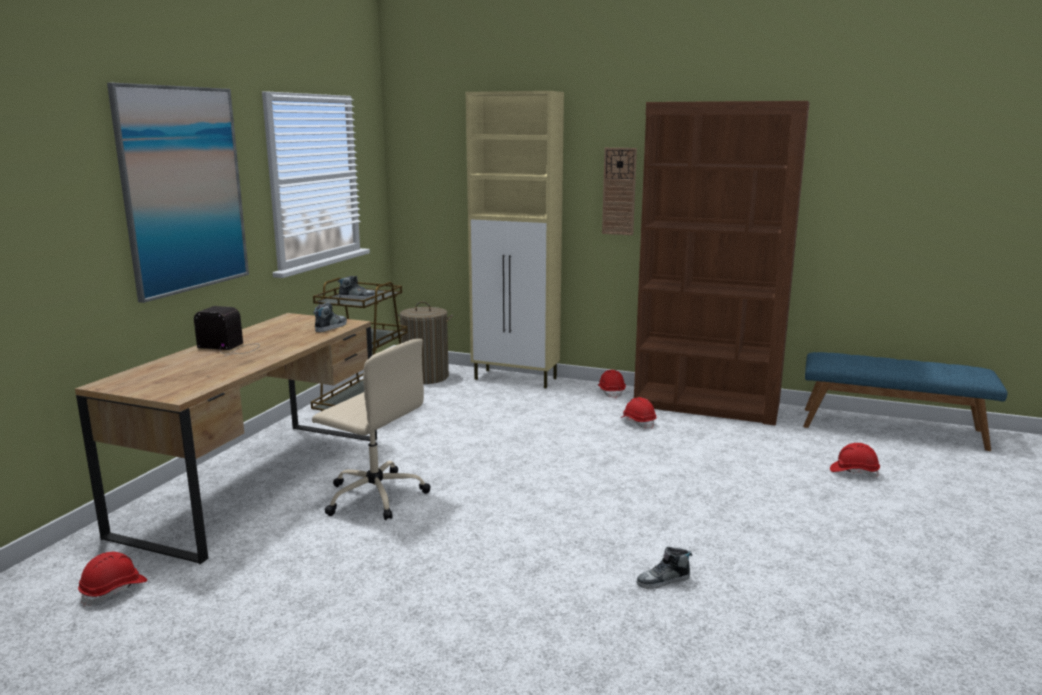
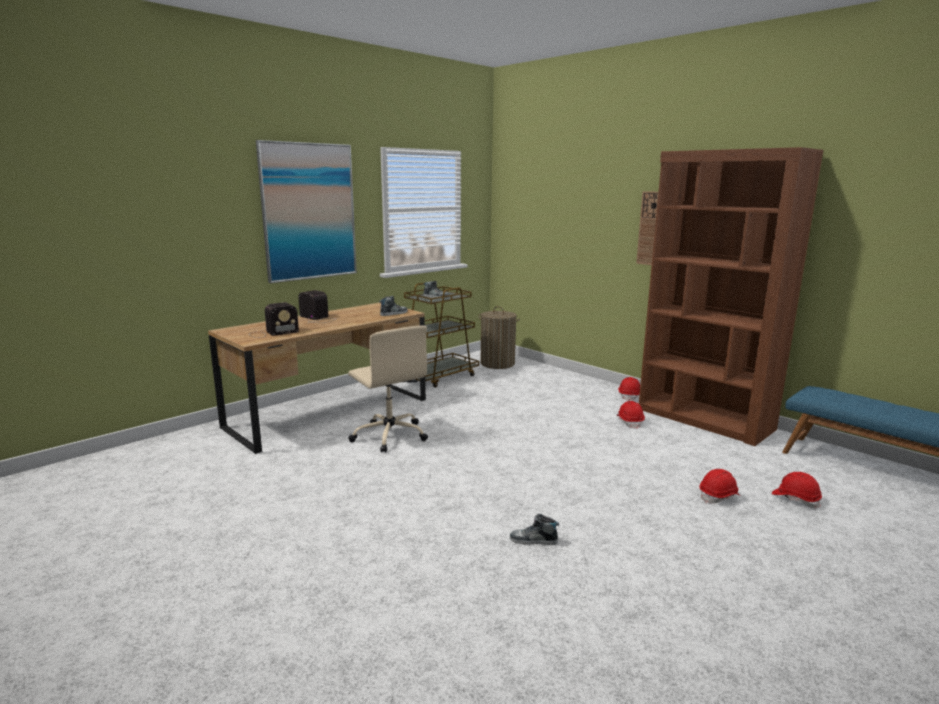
camera: 25 degrees right, 0 degrees up
(114, 590) = (201, 458): red hard hat -> red hard hat (719, 496)
(191, 377) = (271, 333): none -> radio
(516, 379) = (562, 375): beige cabinet -> none

